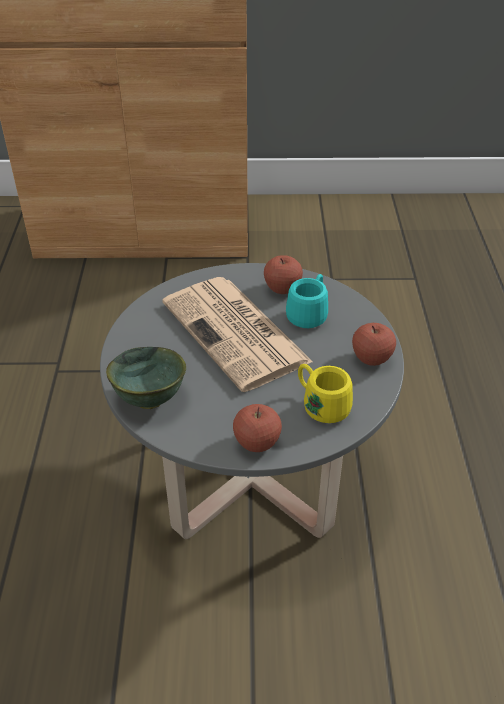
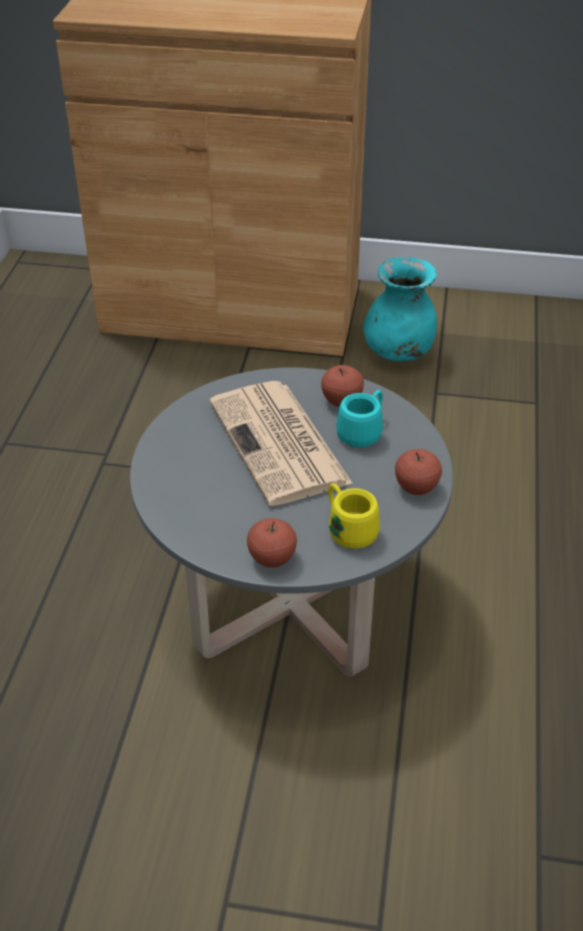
camera: 10 degrees right, 0 degrees up
(148, 399) = (173, 501): green bowl -> none
(293, 249) = (399, 352): none -> turquoise vase

